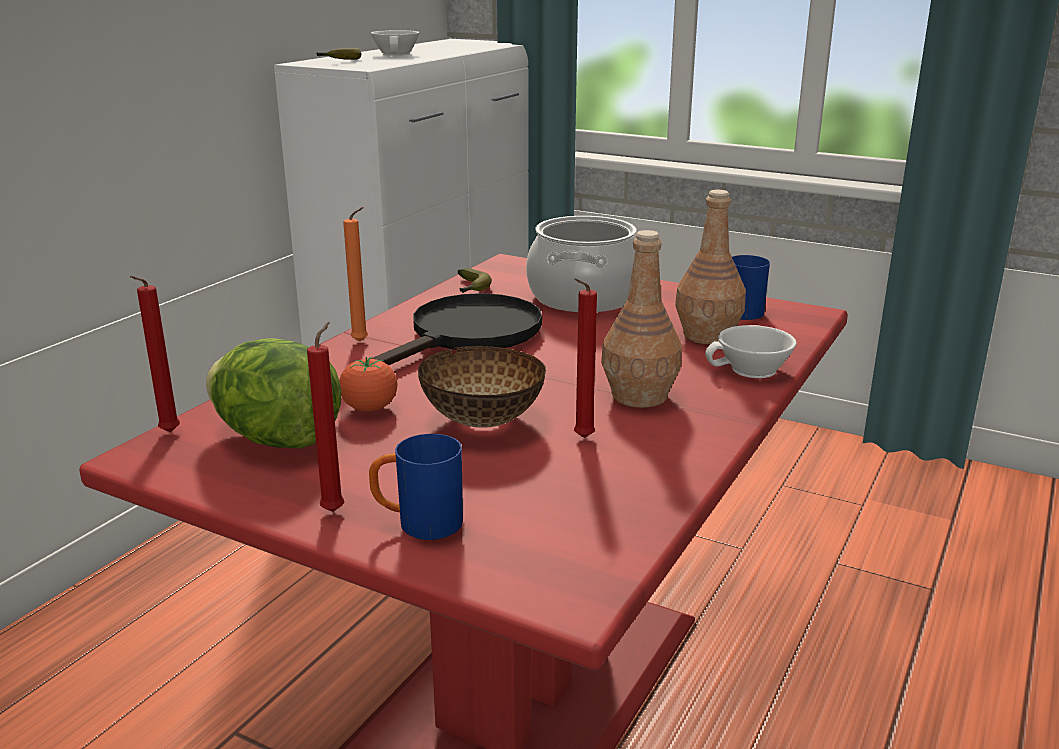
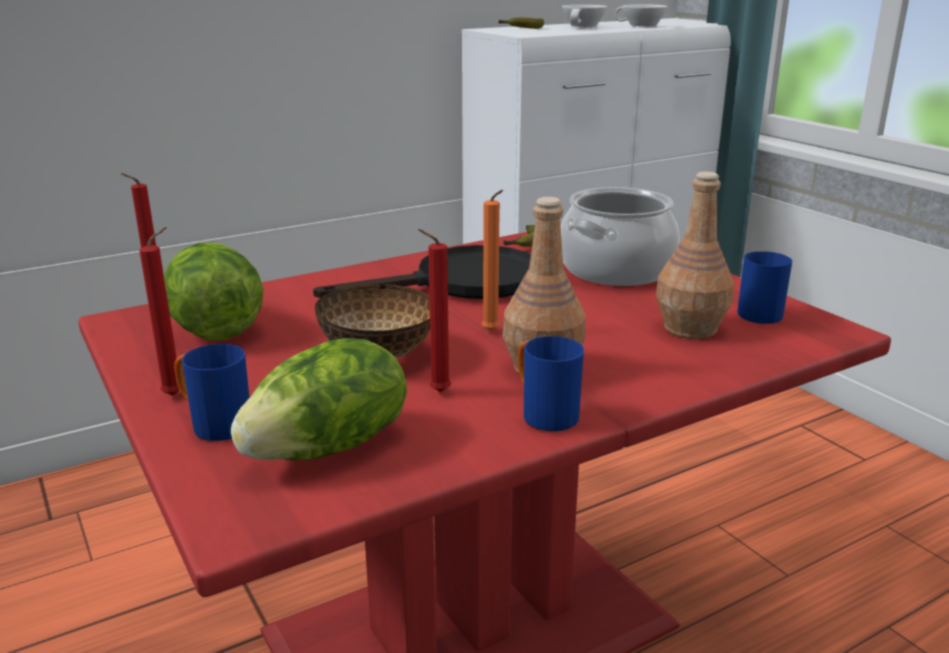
camera: 30 degrees right, 0 degrees up
(362, 342) = (378, 270): orange candle -> orange candle (492, 332)
(370, 408) = (309, 324): tomato -> none
(558, 511) = (330, 448): none -> lettuce
(689, 432) = (543, 413): none -> blue mug
(752, 370) = (690, 372): white cup -> white cup (641, 26)

